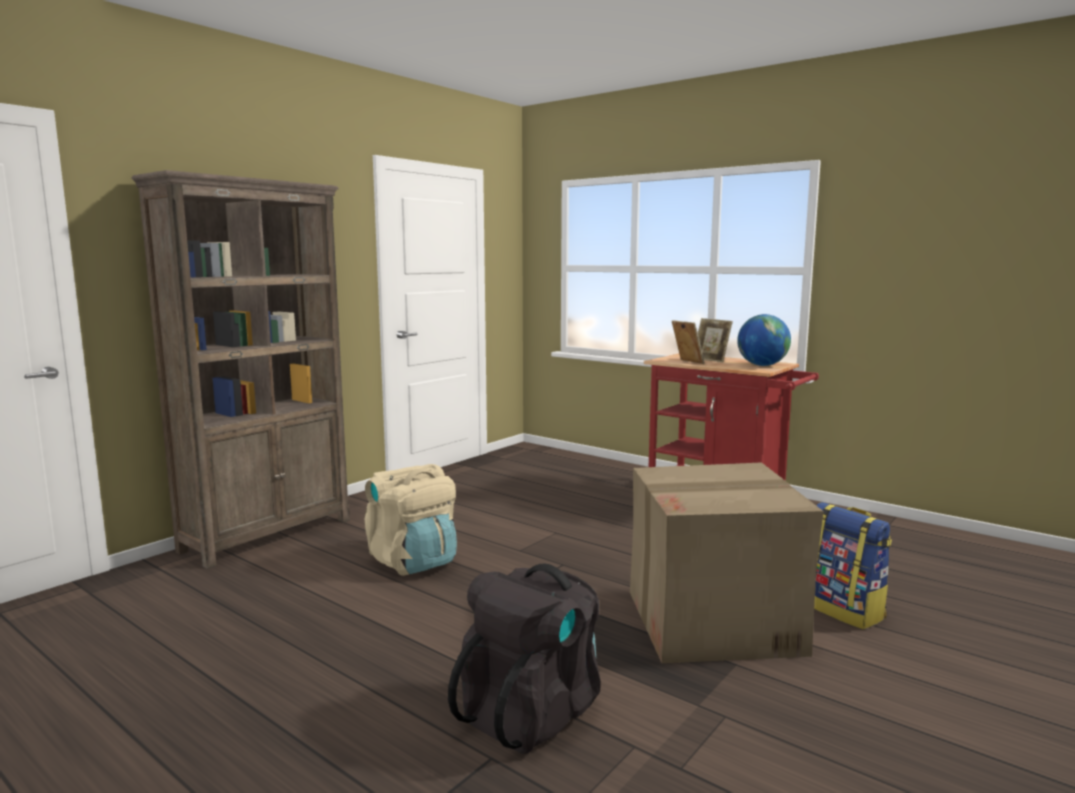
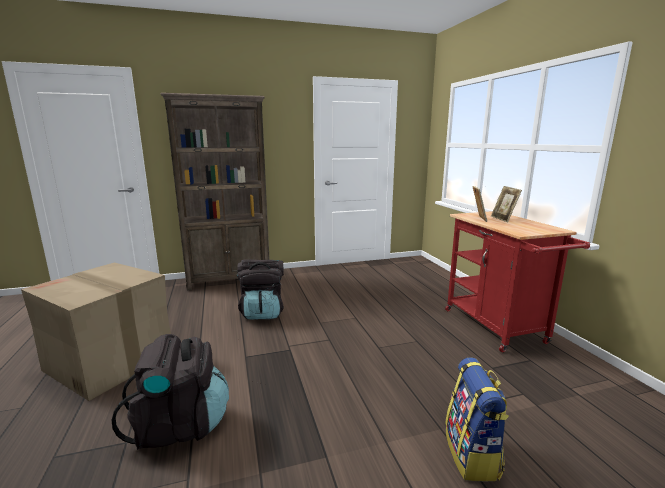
camera: 35 degrees right, 5 degrees up
(413, 561) = (263, 312): beige backpack -> black backpack
(714, 621) = (360, 417): cardboard box -> cardboard box (110, 361)
(762, 365) = (533, 229): globe -> none

